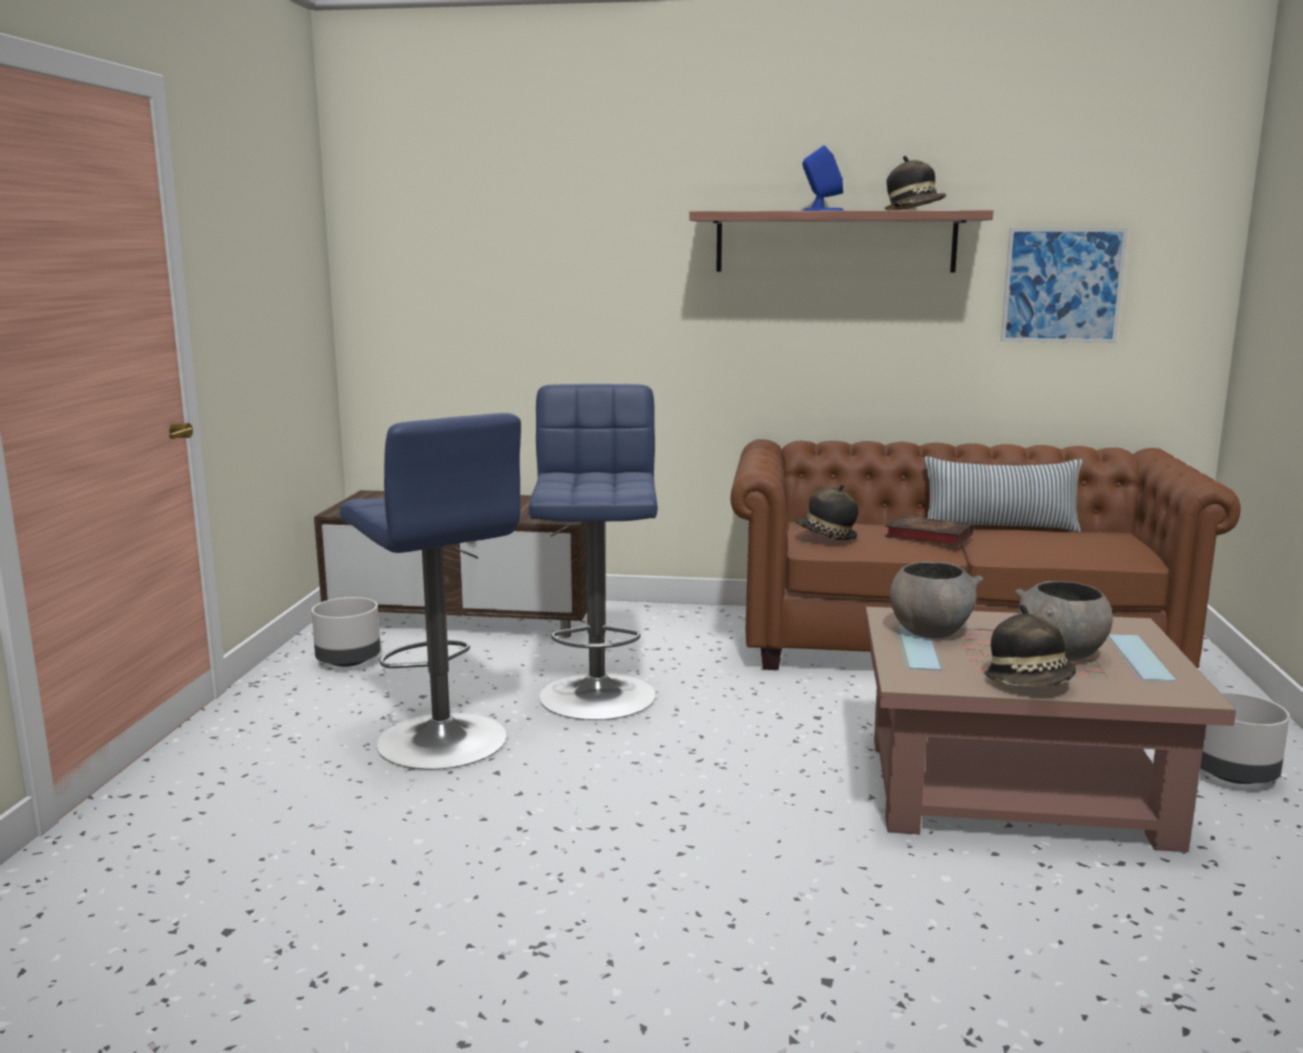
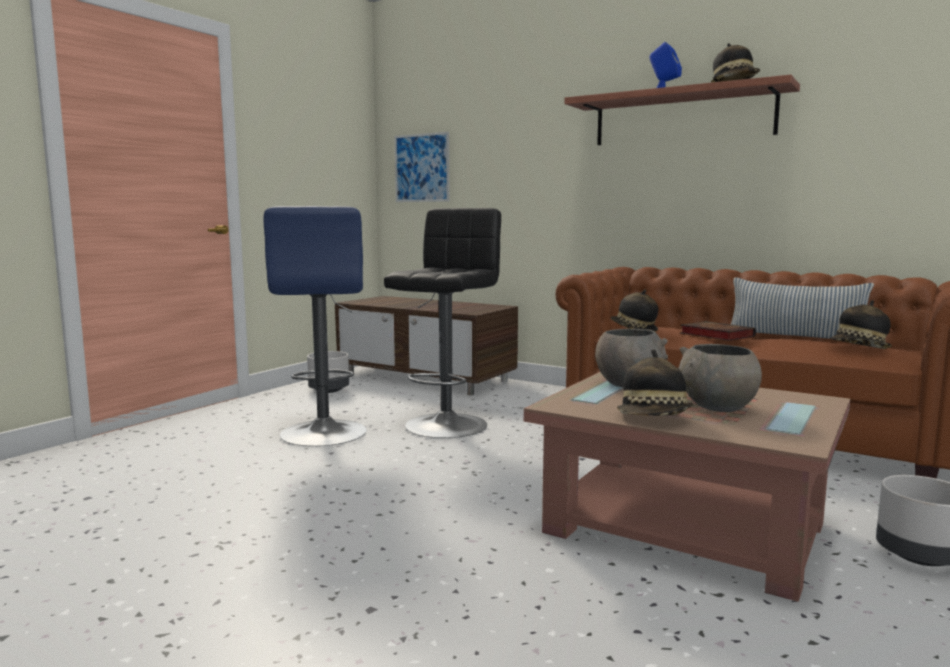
camera: 25 degrees right, 5 degrees down
(598, 696) = (447, 425): blue stool -> black stool
(1062, 285) = (873, 139): picture -> picture (422, 168)
(1092, 543) = (859, 349): none -> hat

